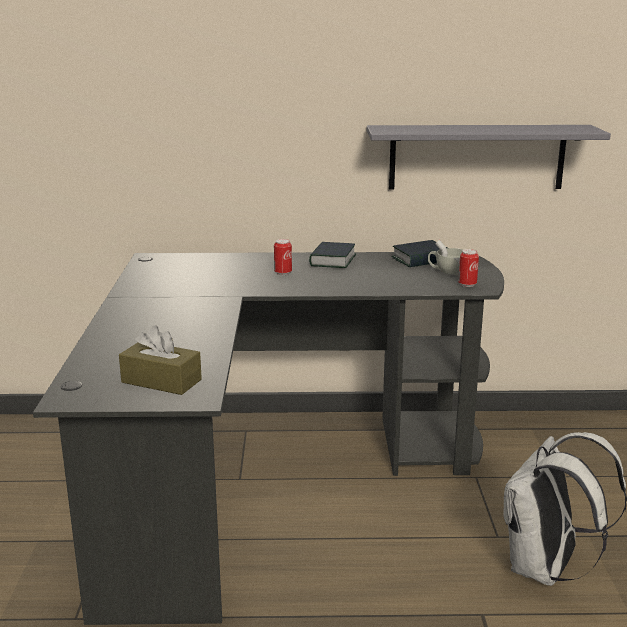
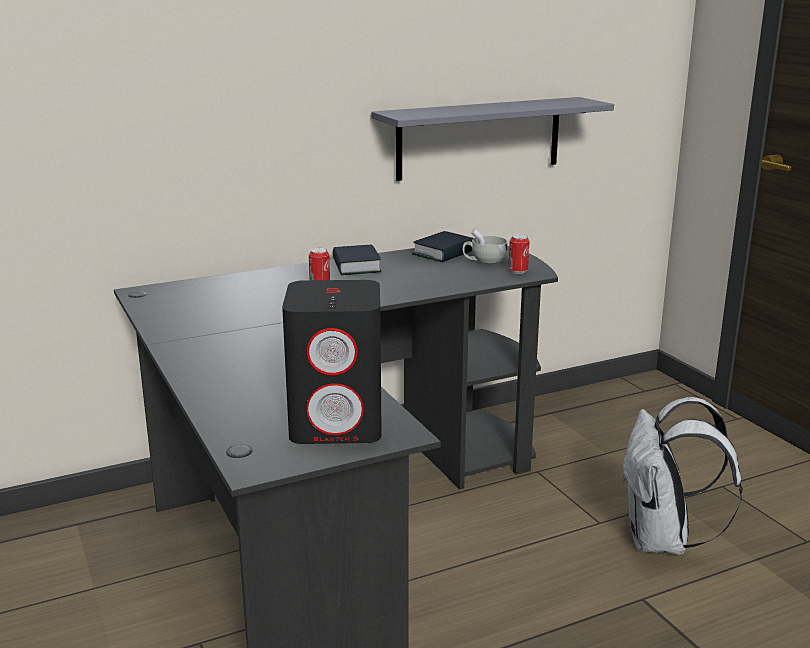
camera: 25 degrees left, 0 degrees up
(161, 381) = (338, 424): brown tissue box -> black speaker

